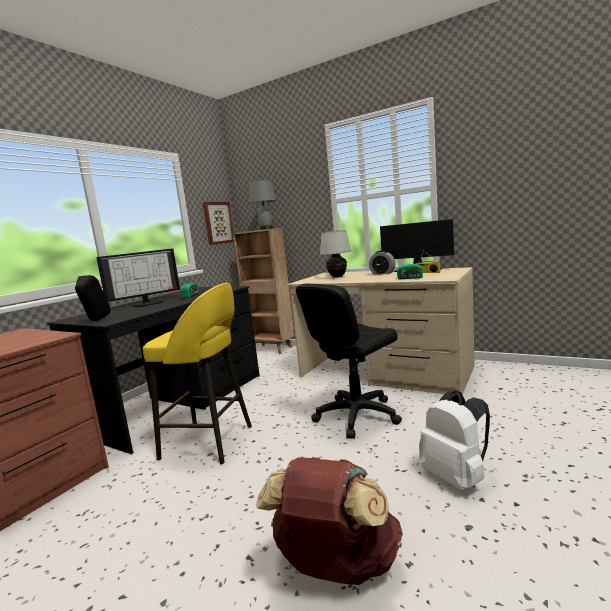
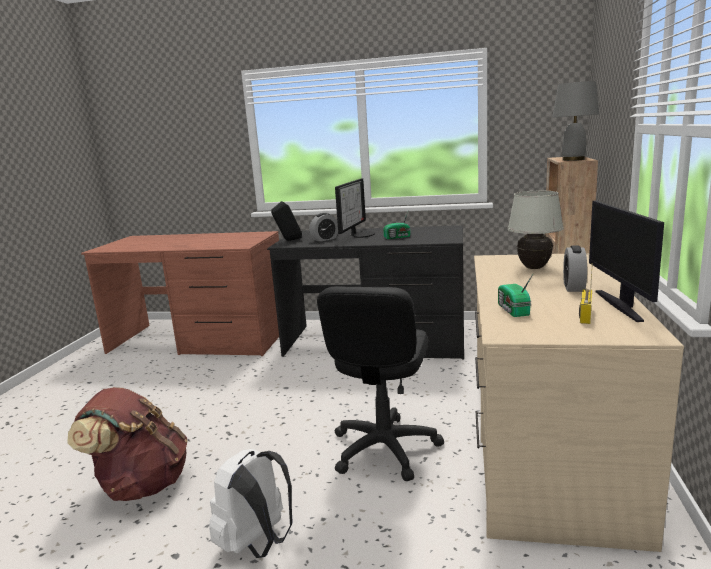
camera: 70 degrees right, 5 degrees up
(132, 311) = (325, 239): none -> alarm clock
(148, 303) = (360, 234): monitor -> monitor turned 105 degrees counterclockwise
(210, 442) = (304, 381): yellow stool -> none
(218, 223) = (545, 139): picture -> none
(356, 415) = (384, 449): black office chair -> black office chair turned 105 degrees counterclockwise

